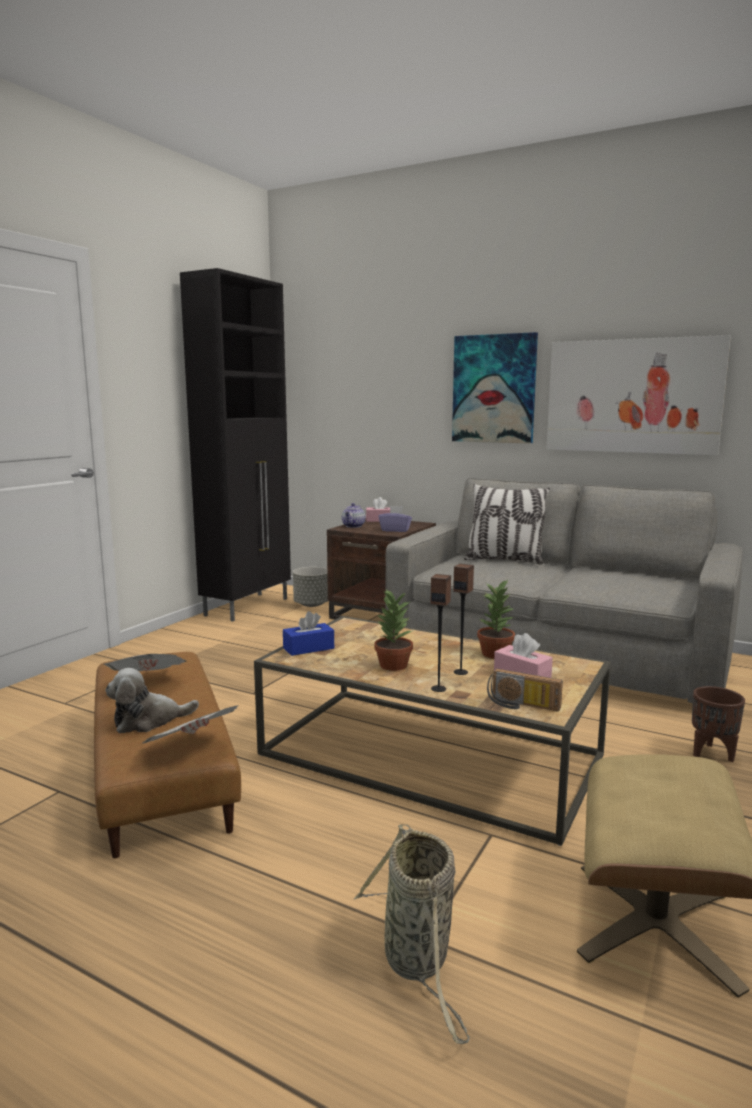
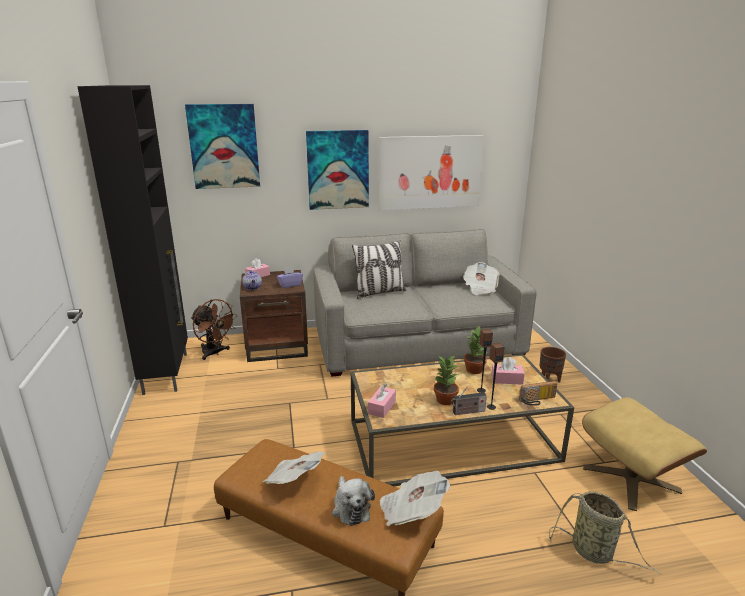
camera: 40 degrees left, 10 degrees up
(148, 721) = (351, 507): plush toy -> plush toy turned 45 degrees counterclockwise
(308, 648) = (382, 407): blue tissue box -> pink tissue box
(312, 604) = (215, 353): grey planter -> brown fan
(365, 357) = (224, 146): none -> picture
(396, 682) = (467, 412): none -> radio
(666, 581) = (480, 288): none -> newspaper

